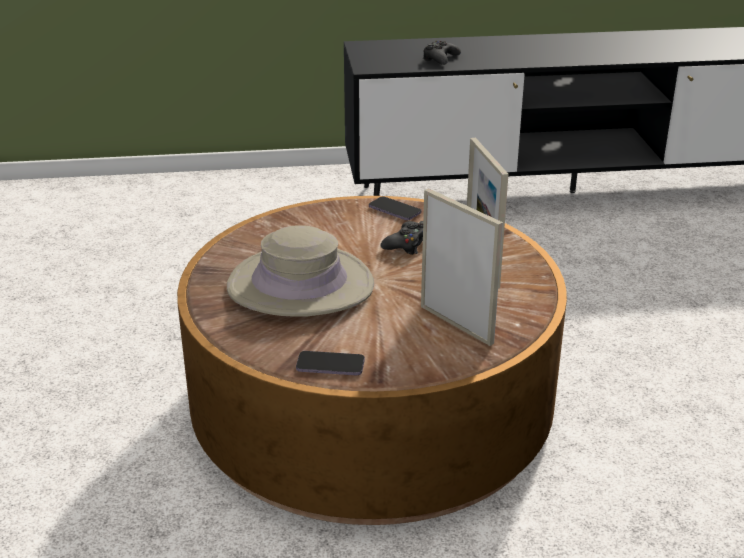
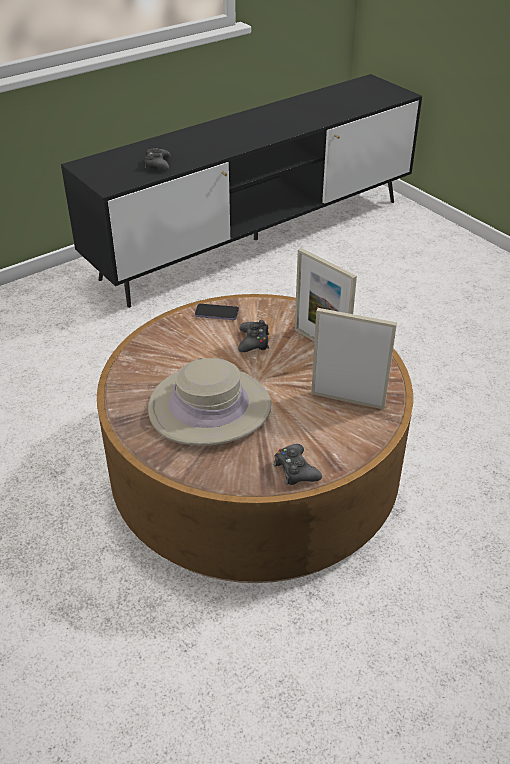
camera: 30 degrees left, 10 degrees up
(330, 365) = (295, 470): phone -> black game controller

